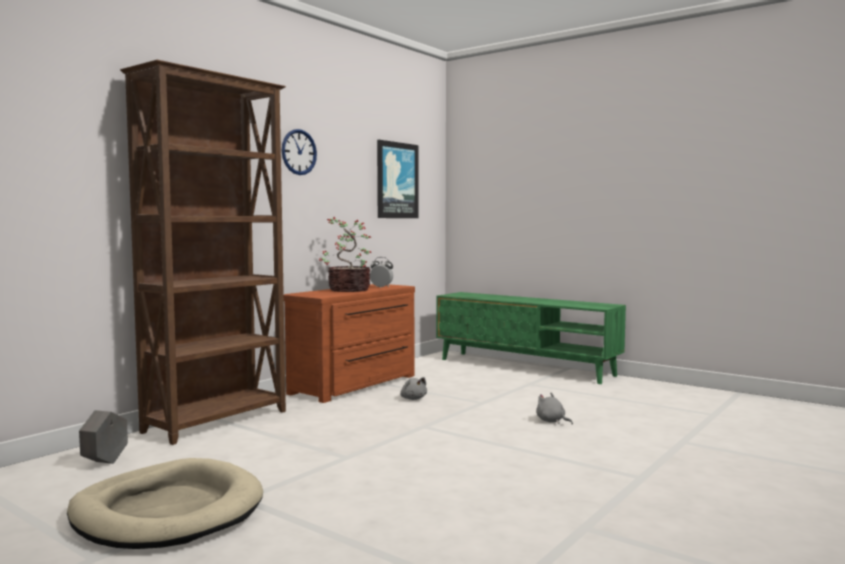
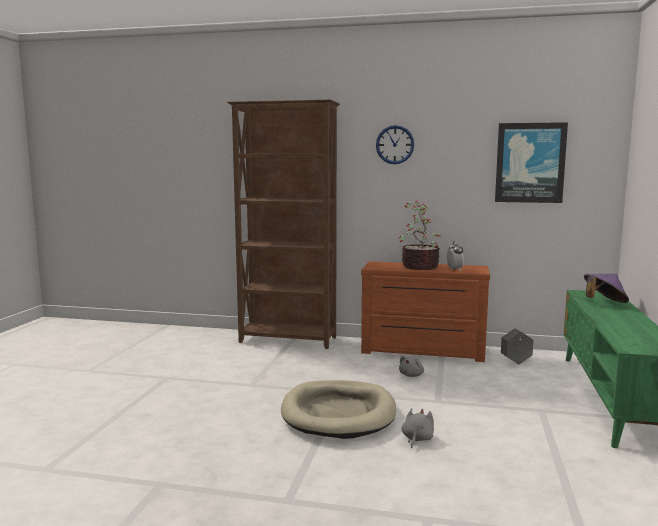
camera: 65 degrees right, 5 degrees up
(105, 462) = (202, 339): grey planter -> grey planter (516, 362)
(168, 511) = (143, 368): beige dog bed -> beige dog bed (338, 413)
(487, 296) = (604, 303): none -> purple hat

